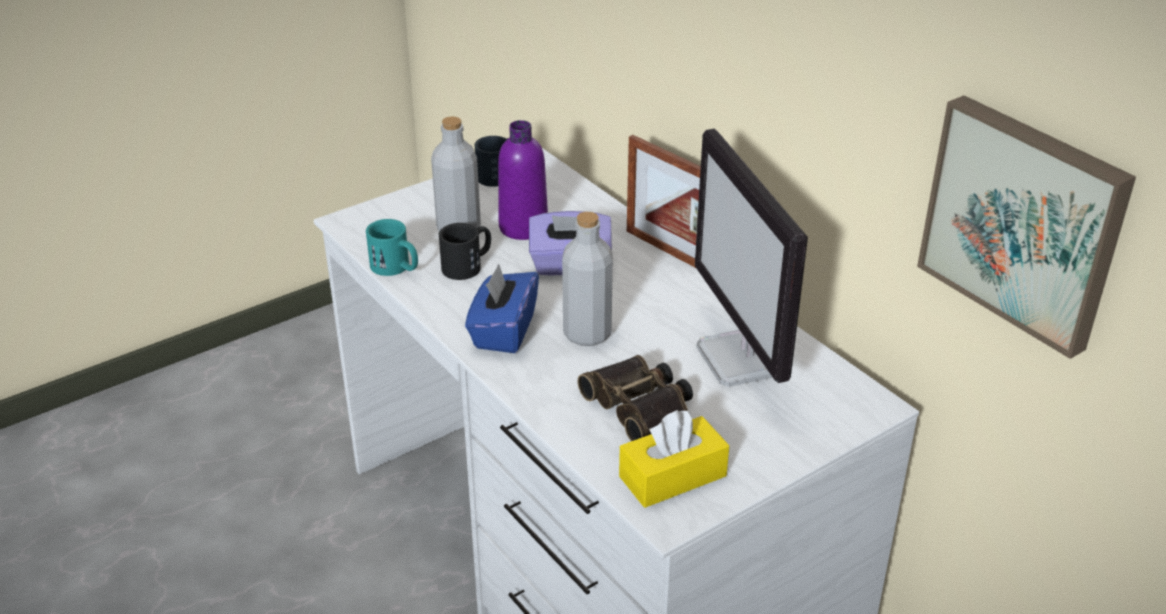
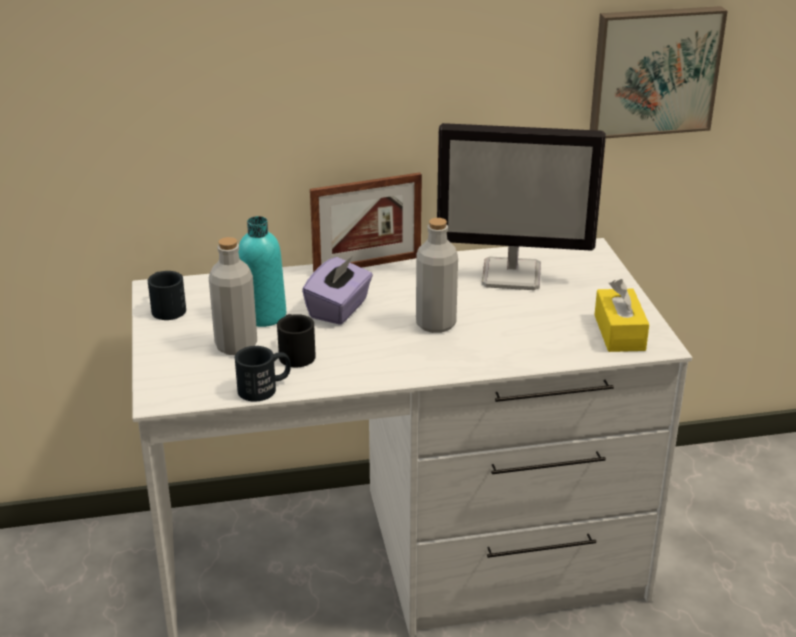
camera: 65 degrees left, 5 degrees down
(396, 268) = (265, 388): turquoise mug -> black mug
(503, 331) = (403, 357): blue tissue box -> none
(523, 227) = (263, 316): purple bottle -> turquoise bottle
(641, 406) = (537, 325): binoculars -> none

